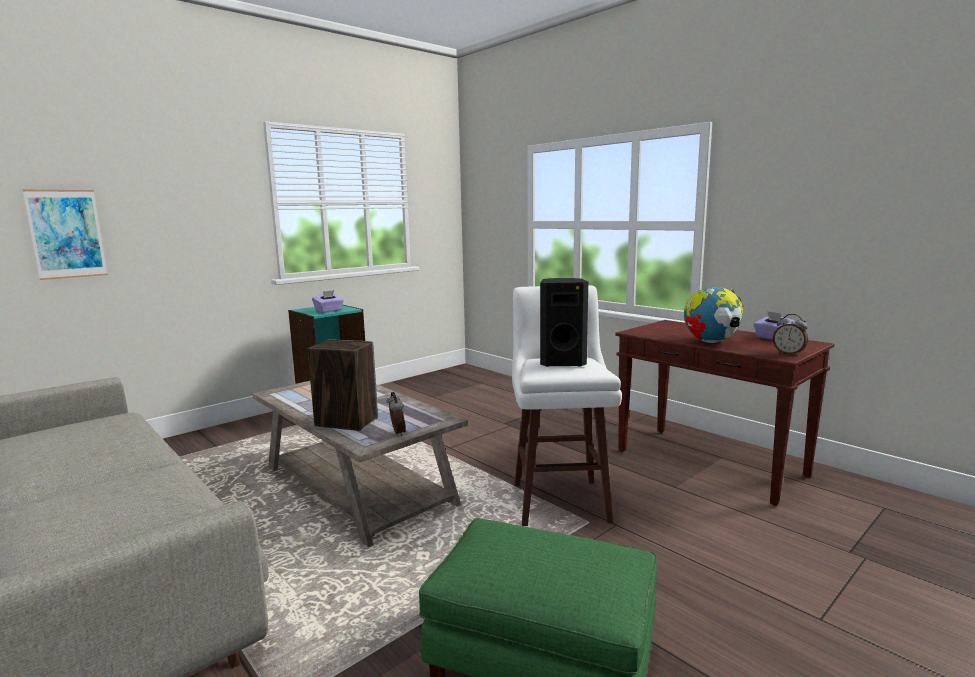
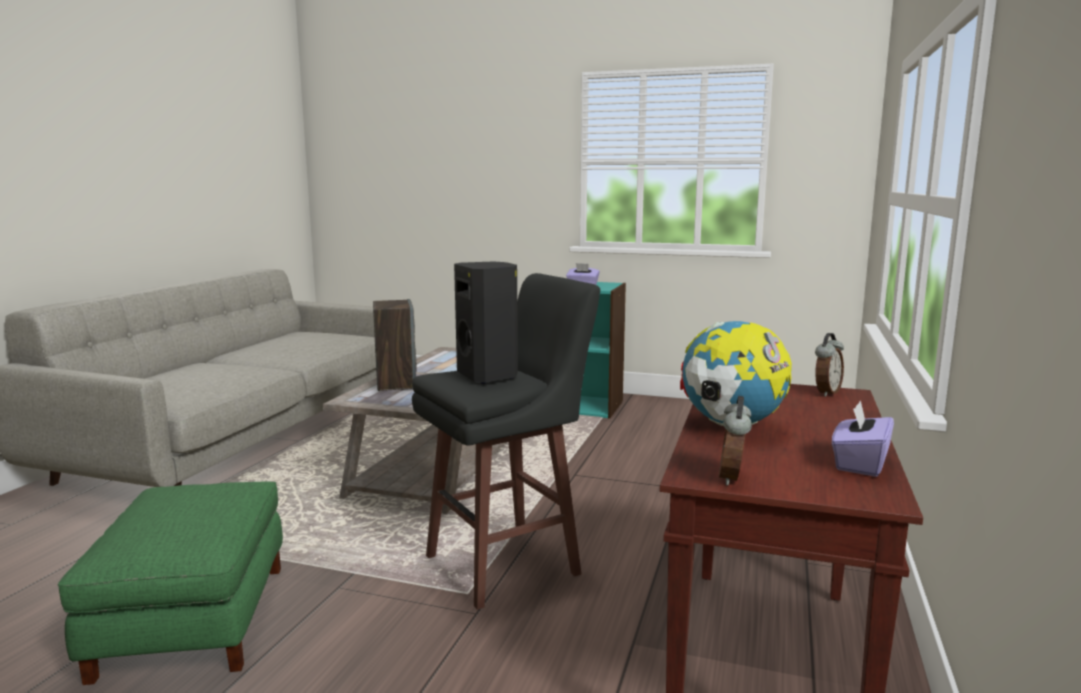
camera: 60 degrees right, 0 degrees up
(66, 234) = (412, 188): picture -> none
(396, 432) = (385, 402): alarm clock -> alarm clock (826, 392)
(560, 500) = (507, 564): white stool -> black stool

